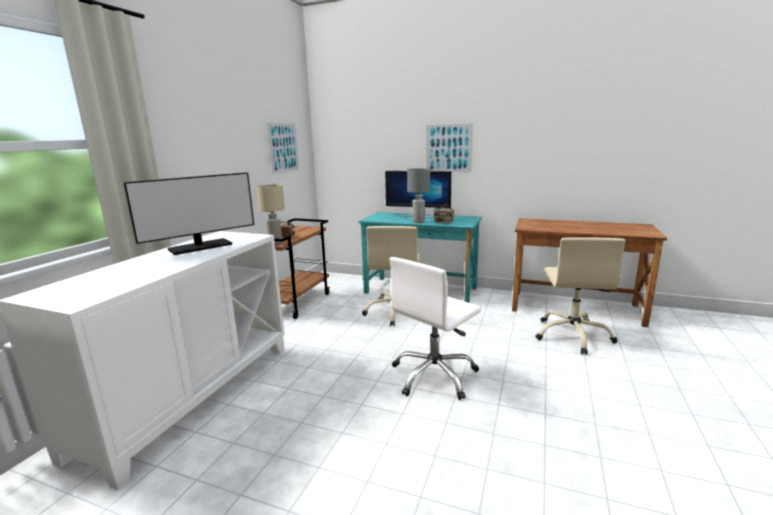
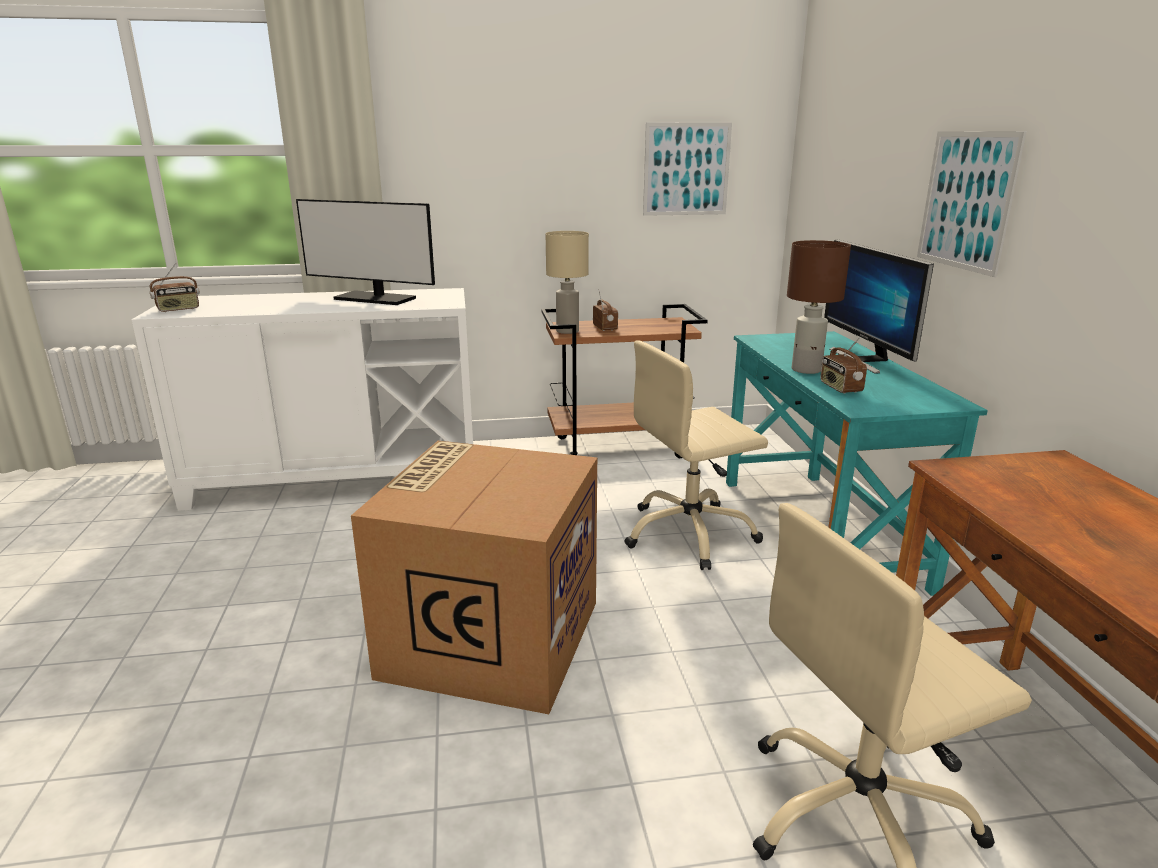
camera: 60 degrees right, 5 degrees up
(77, 297) = (178, 309): none -> radio
(418, 222) = (807, 370): grey table lamp -> brown table lamp
(434, 375) = (490, 636): white office chair -> cardboard box

